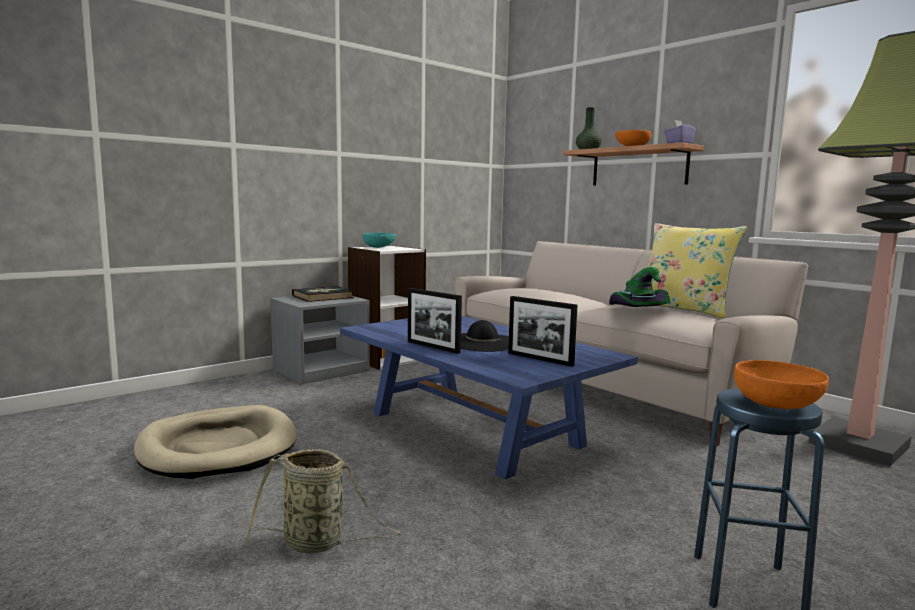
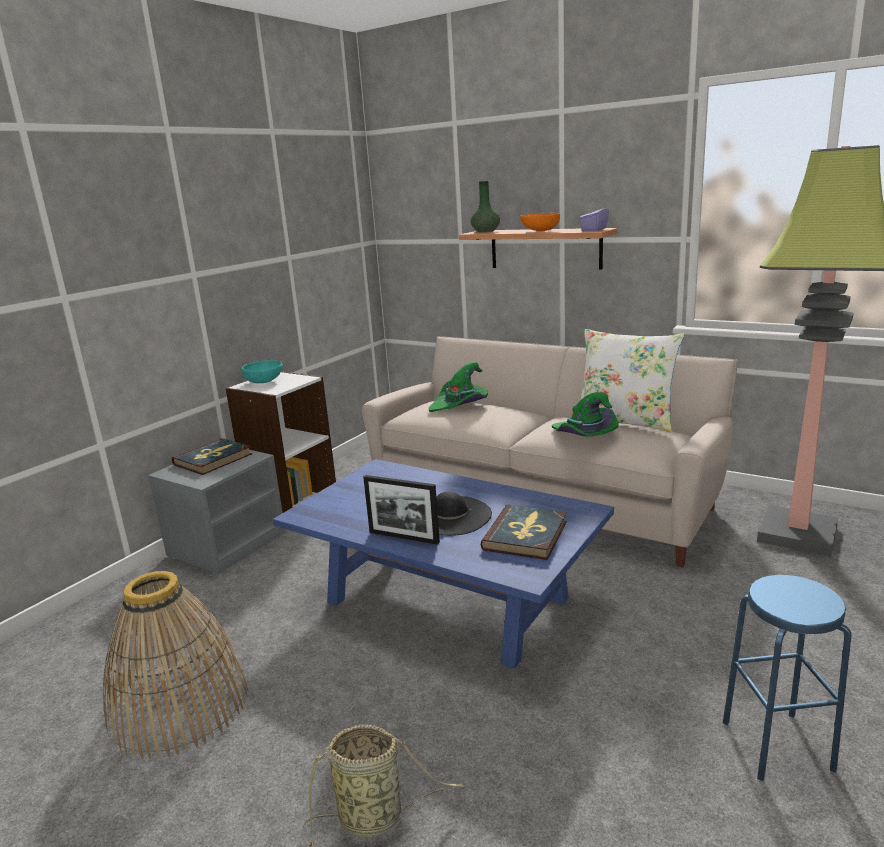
camera: 15 degrees left, 10 degrees up
(218, 447) = (179, 706): beige dog bed -> basket
(539, 289) = (460, 405): none -> green hat
(540, 359) = (526, 535): picture frame -> book
(683, 309) = (625, 421): yellow pillow -> white pillow
(776, 404) = (805, 601): orange bowl -> none

